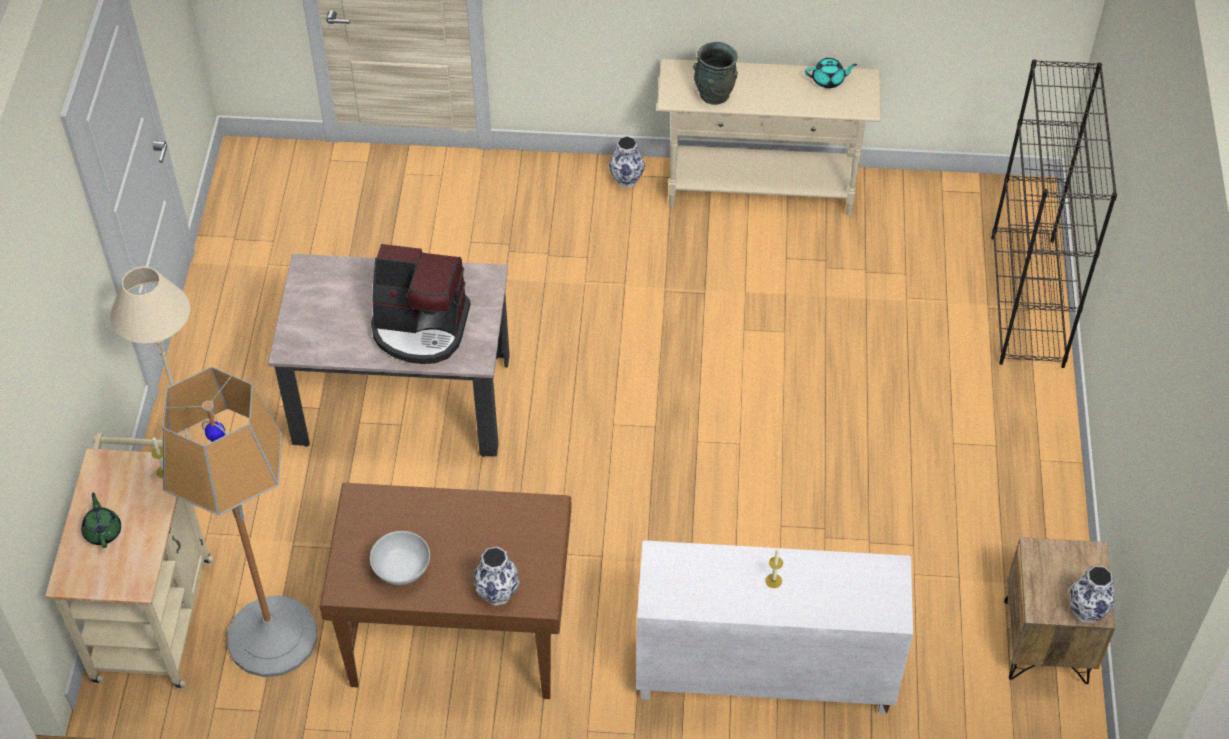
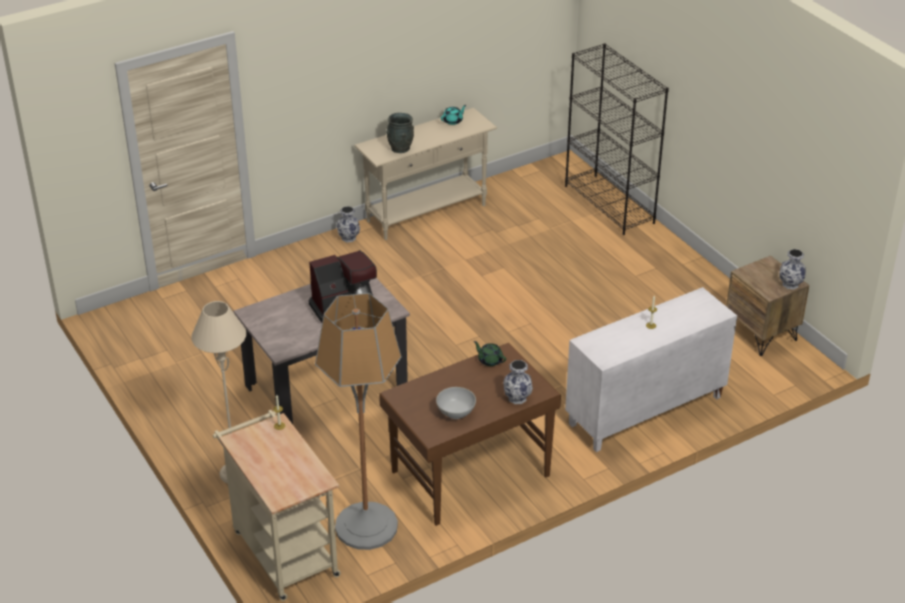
camera: 35 degrees left, 15 degrees down
(103, 531) = (273, 468): green teapot -> green teapot (489, 360)

